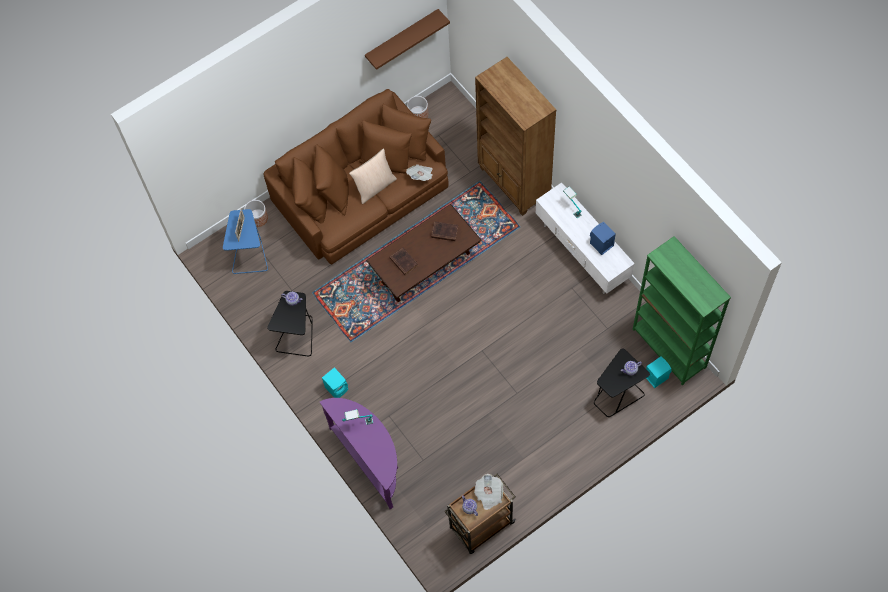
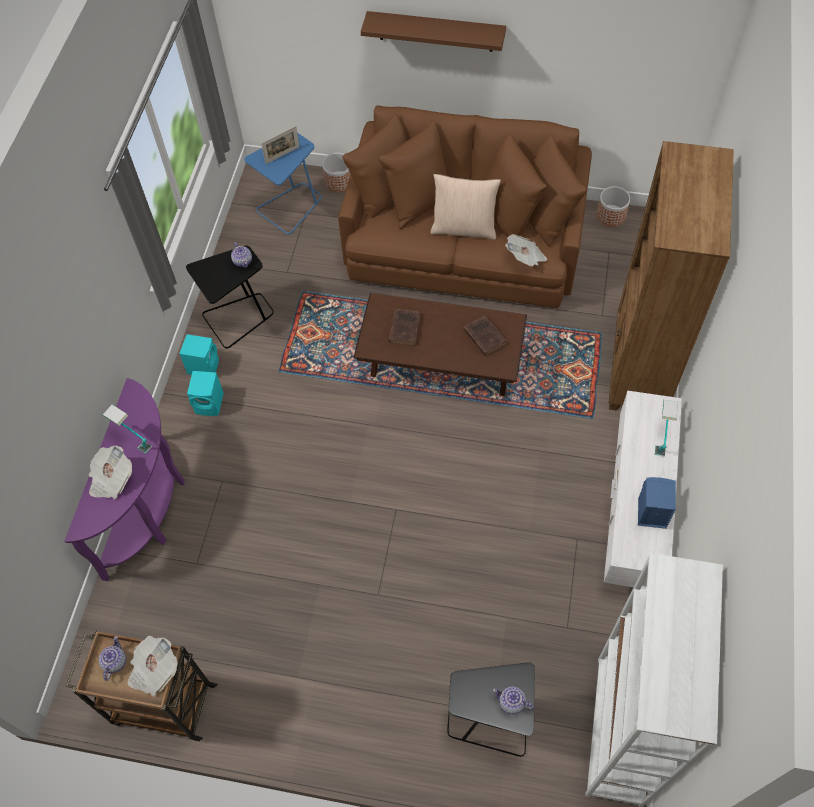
camera: 45 degrees right, 5 degrees down
(372, 447) = (111, 479): none -> newspaper
(402, 37) = (639, 67): brown shelf -> brown shelf (436, 31)
(656, 376) = (563, 748): turquoise speaker -> turquoise speaker (204, 366)
(669, 348) = (619, 731): green bookcase -> white bookcase

